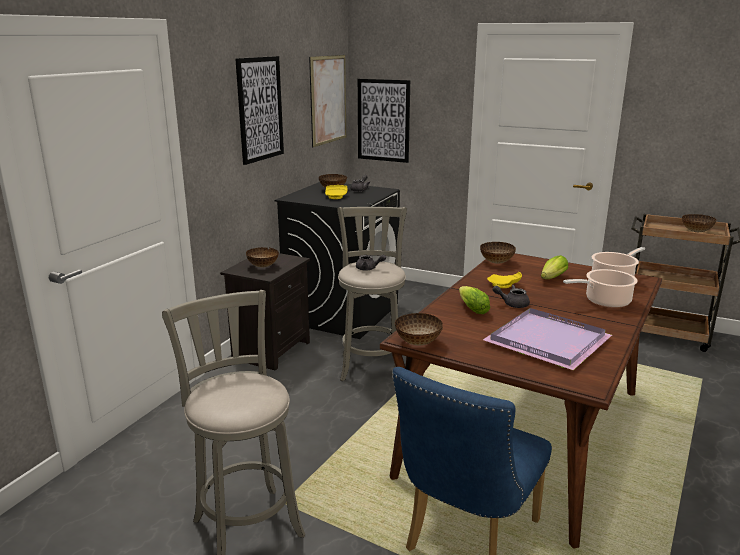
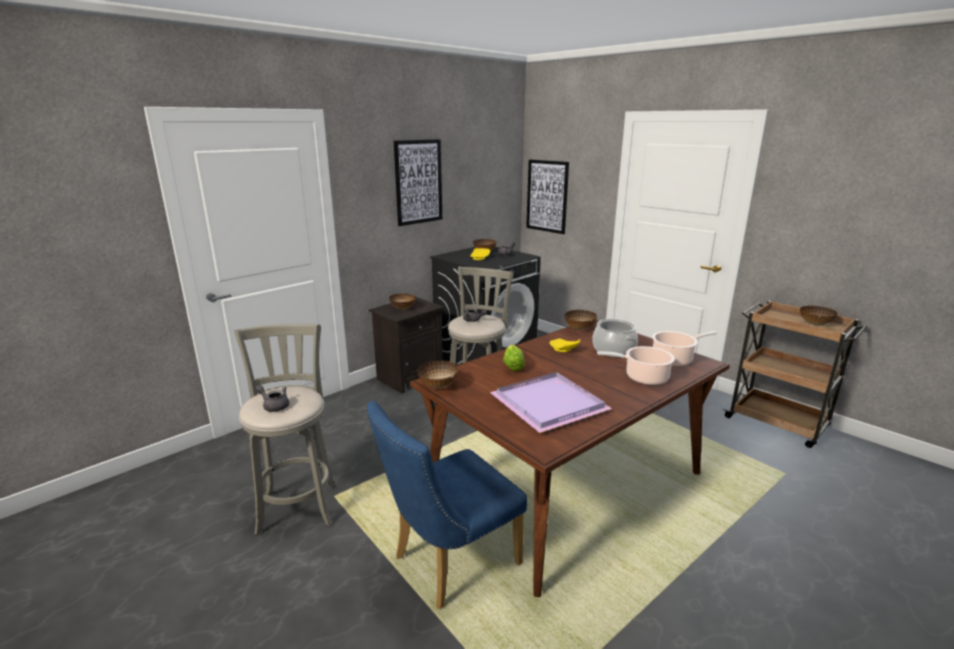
camera: 20 degrees right, 0 degrees up
(328, 99) = (497, 176): picture -> none
(512, 304) = (553, 366): grey teapot -> grey teapot (274, 405)
(551, 279) = (614, 350): lettuce -> cooking pot

